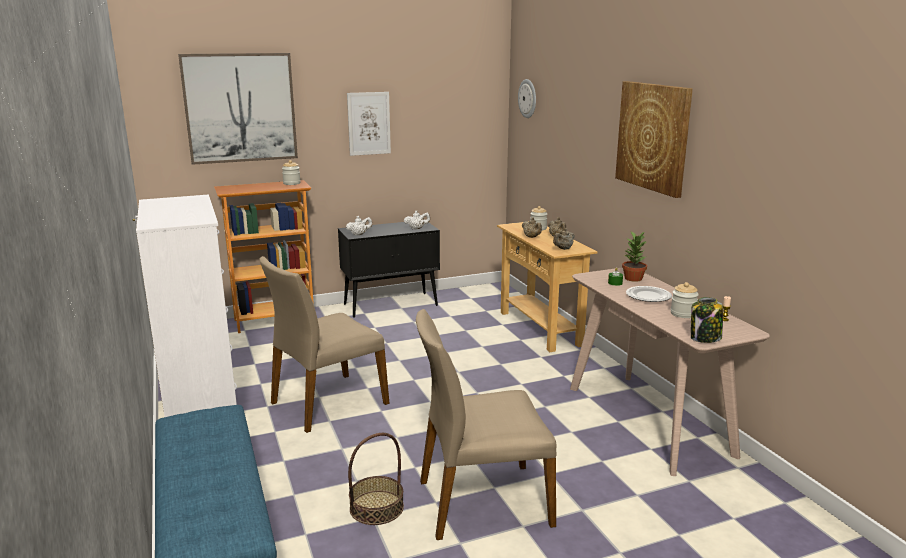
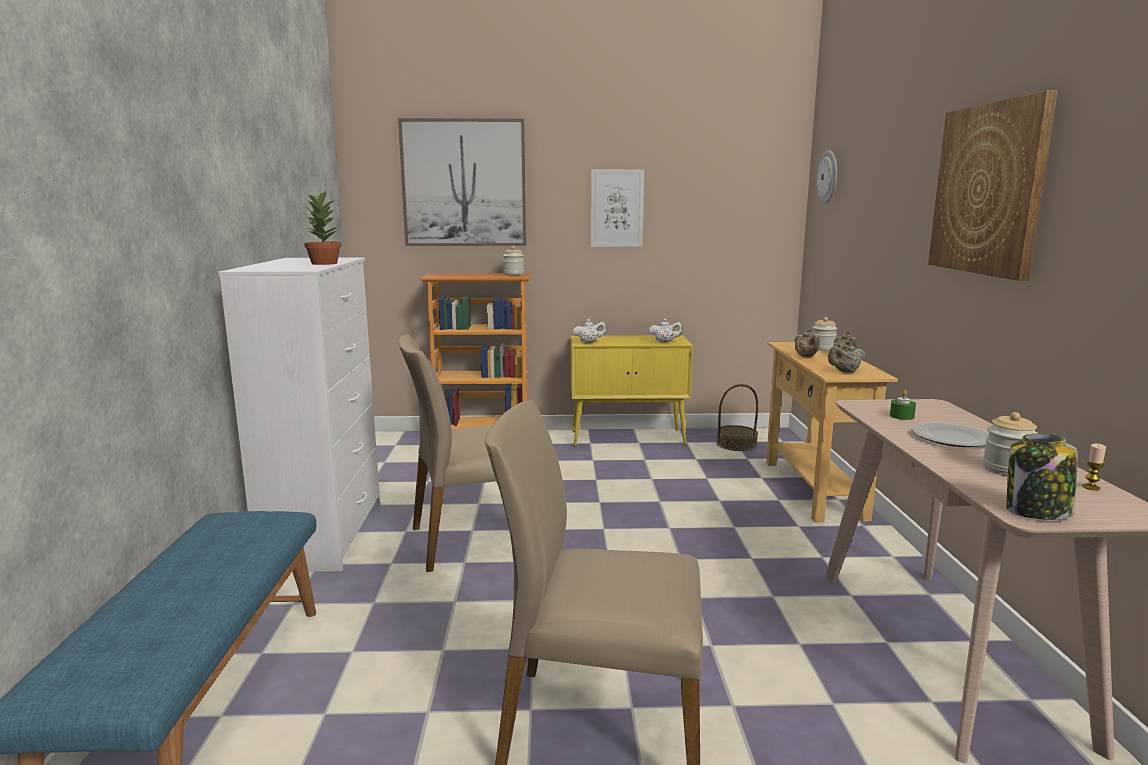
camera: 20 degrees right, 5 degrees down
(376, 507) = (443, 697): basket -> basket (736, 444)
(391, 305) = (629, 438): black cabinet -> yellow cabinet
(633, 278) = (938, 414): potted plant -> potted plant (324, 263)

